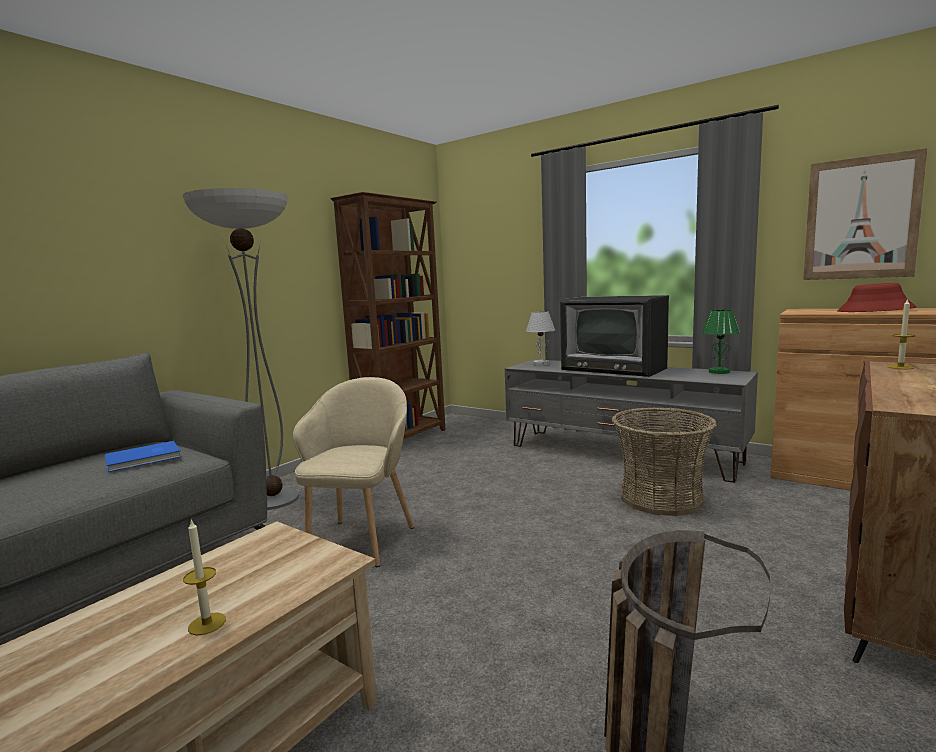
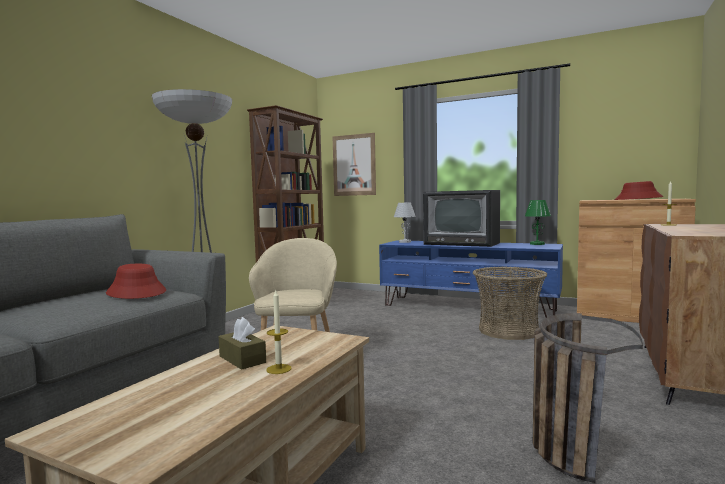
camera: 10 degrees left, 5 degrees down
(144, 458) = (137, 292): blue book -> red hat
(180, 596) = (242, 359): none -> brown tissue box
(621, 454) = (468, 307): grey tv stand -> blue tv stand
(861, 218) = (624, 140): picture -> picture (354, 165)

